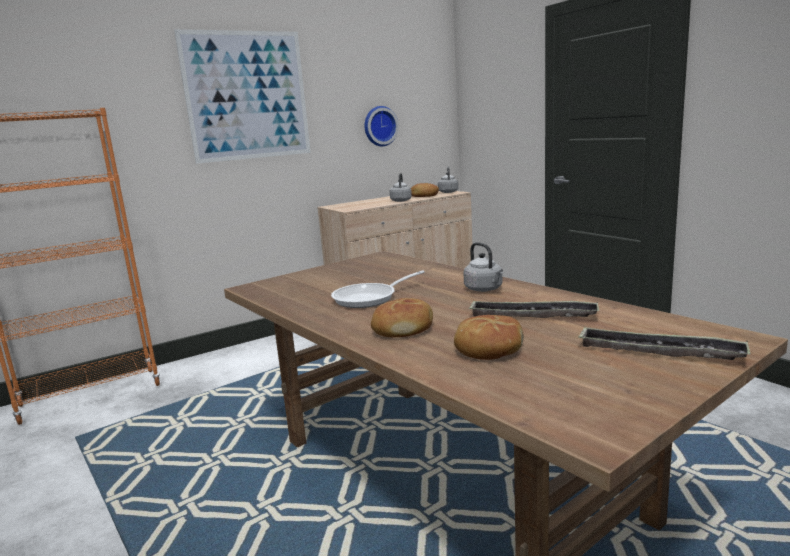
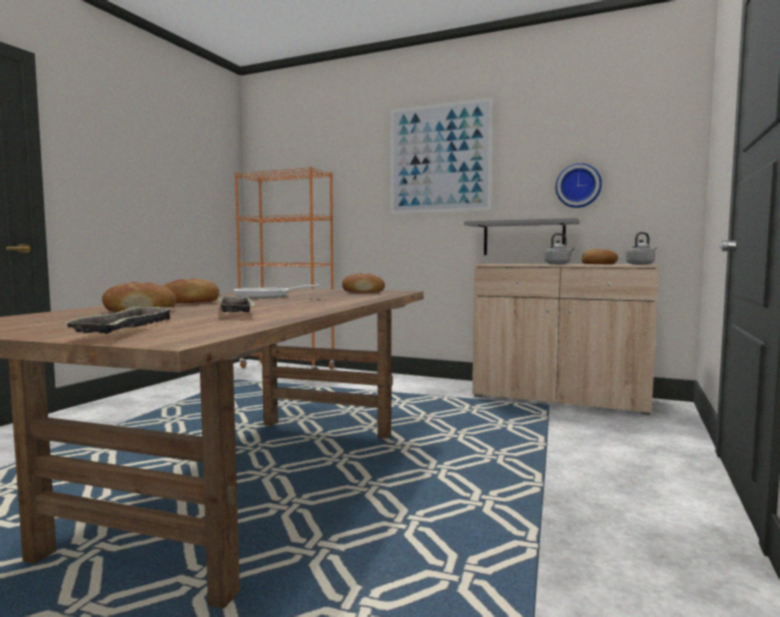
camera: 55 degrees right, 10 degrees down
(342, 177) = (523, 238): none -> grey shelf
(361, 265) = (363, 291): none -> bread
(484, 289) = (314, 304): grey kettle -> none

